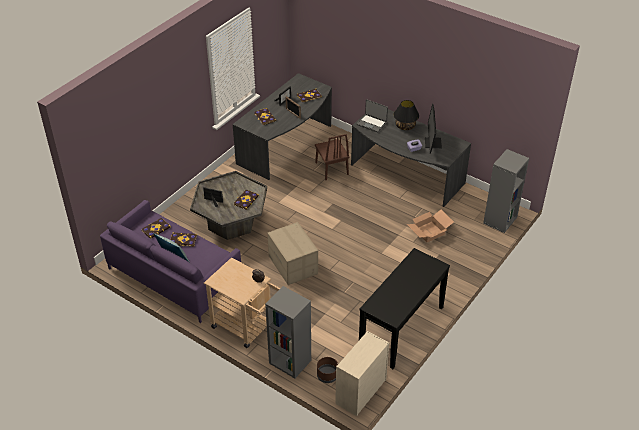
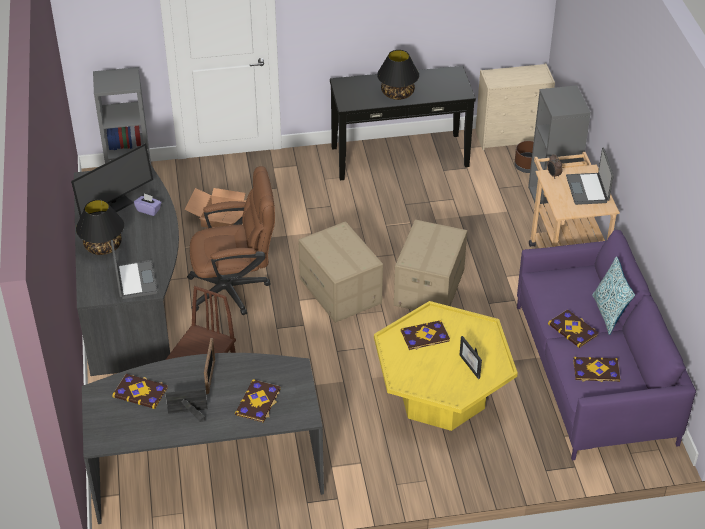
camera: 135 degrees left, 0 degrees up
(231, 223) = (442, 396): grey coffee table -> yellow coffee table
(232, 284) = (588, 189): none -> laptop
(329, 236) = (341, 291): none -> cardboard box
(373, 207) = (236, 288): none -> brown office chair
(402, 280) = (397, 93): none -> black table lamp

